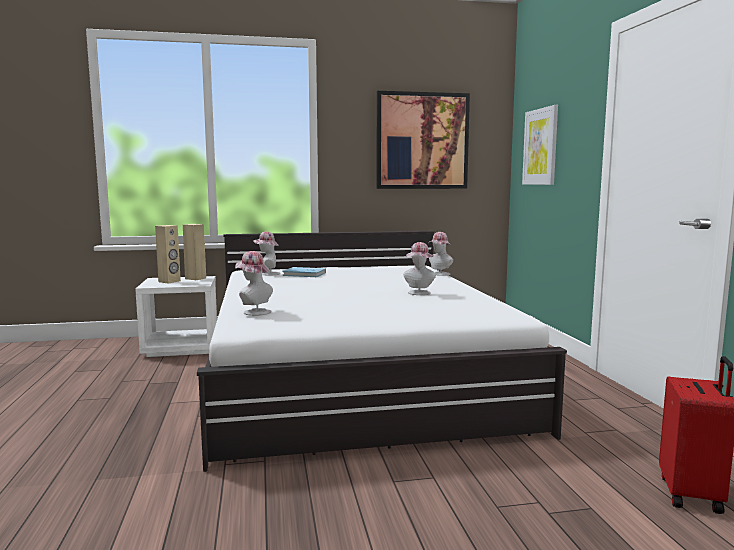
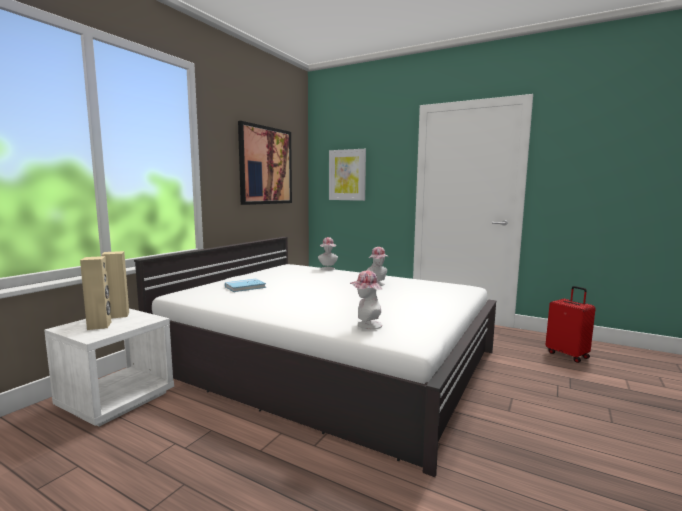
camera: 50 degrees left, 0 degrees up
(267, 274) = (213, 293): hat -> none

